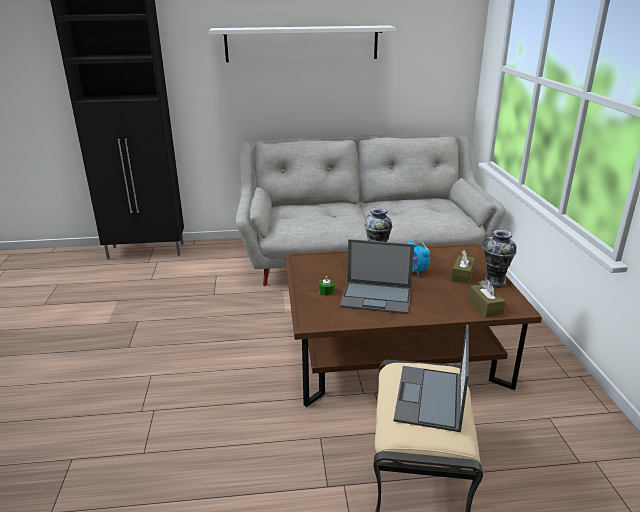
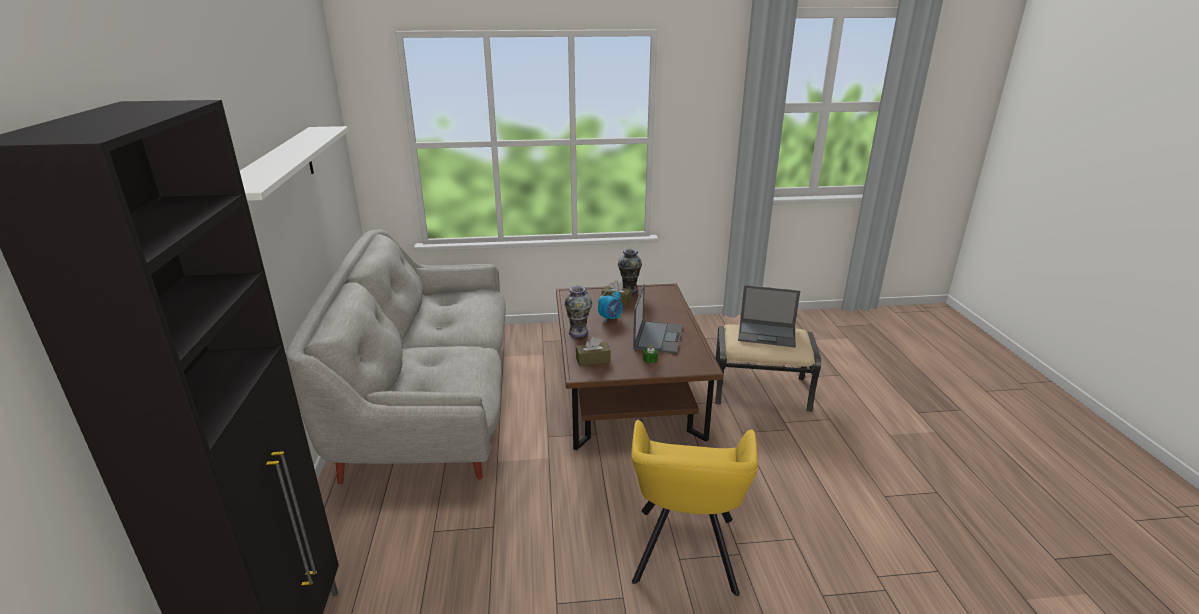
camera: 90 degrees left, 0 degrees up
(154, 378) = (684, 554): none -> yellow armchair
(485, 306) = (667, 298): brown tissue box -> brown tissue box (593, 360)

